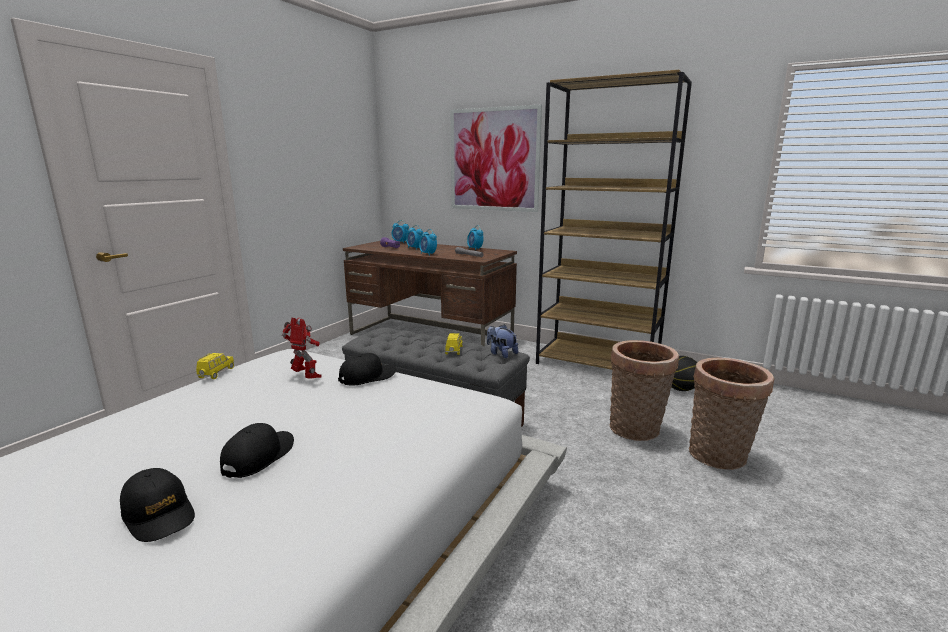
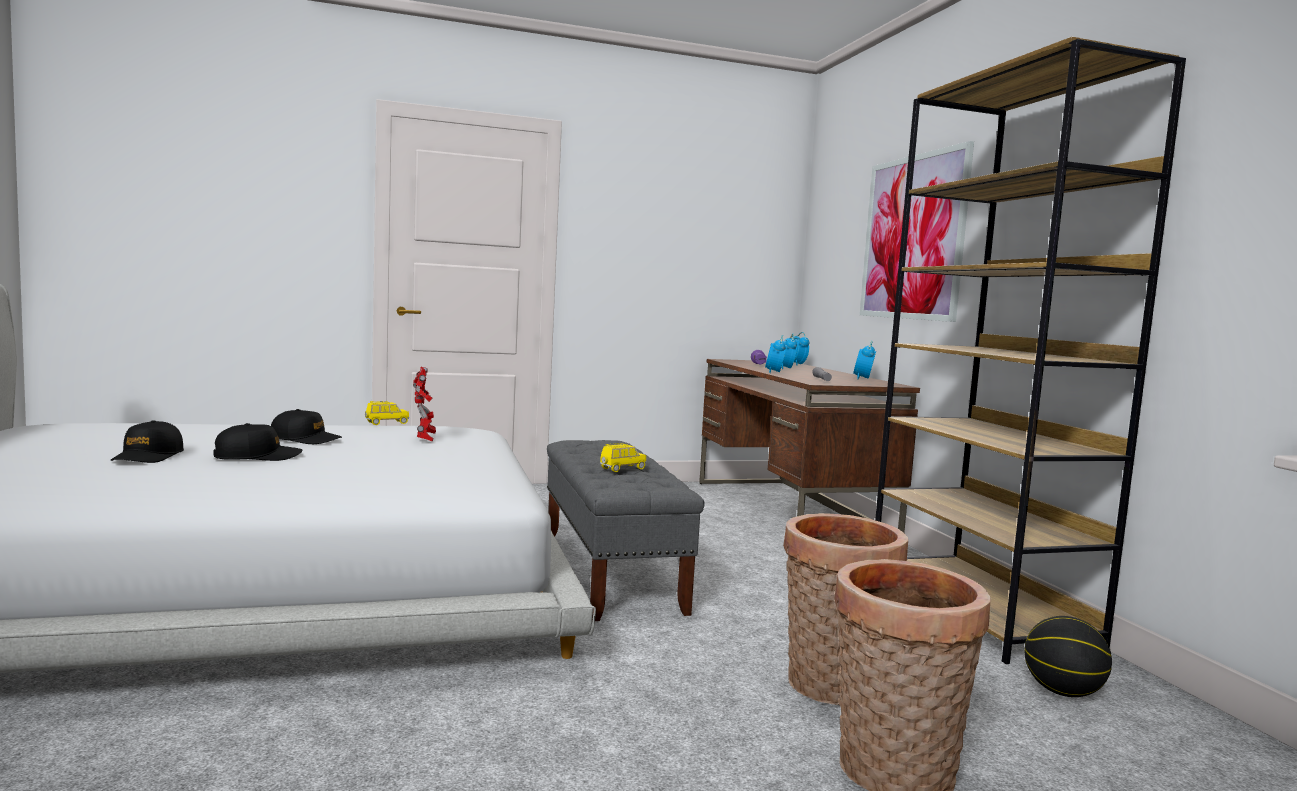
camera: 45 degrees right, 10 degrees down
(367, 377) = (464, 451): black cap -> black cap (305, 439)
(501, 353) = (662, 484): plush toy -> none

